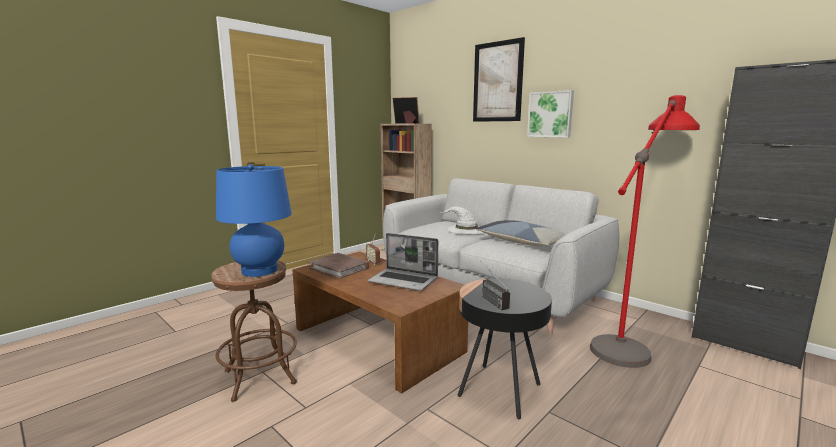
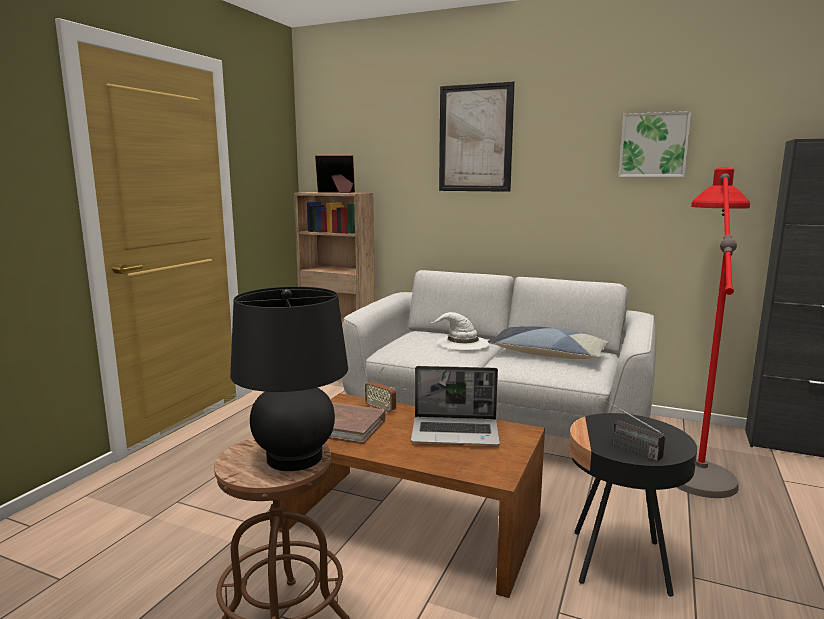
camera: 20 degrees left, 0 degrees up
(259, 270) = (294, 457): blue table lamp -> black table lamp
(550, 114) = (553, 184): picture -> picture (653, 145)

